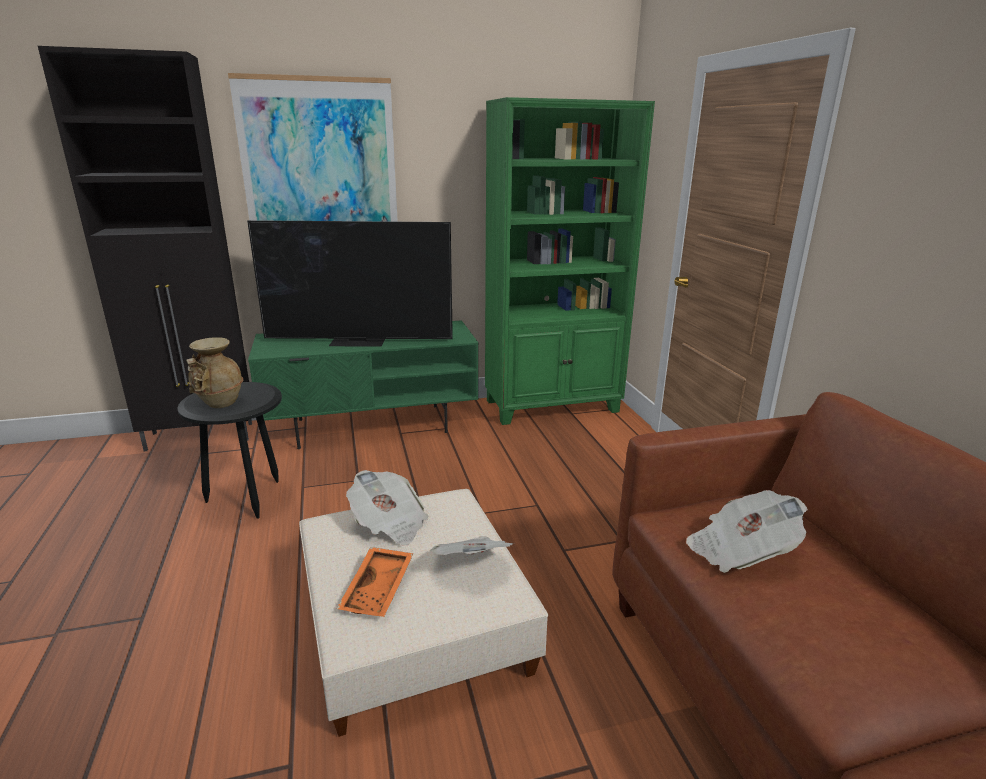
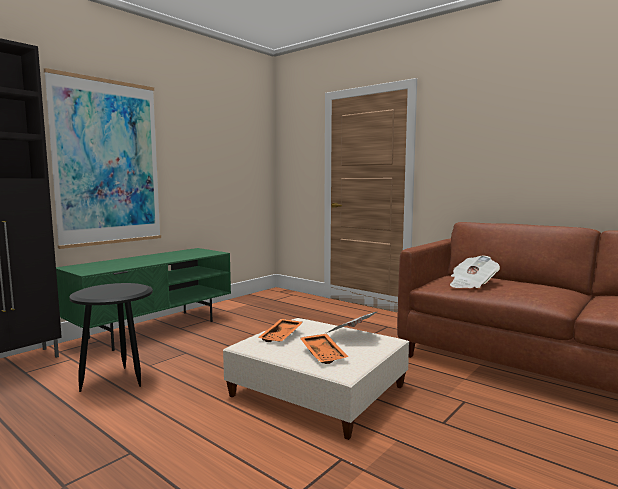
camera: 35 degrees left, 15 degrees down
(219, 404) = (110, 293): beige vase -> none
(359, 341) = (149, 260): television -> none
(389, 524) = (282, 336): newspaper -> orange tray
(553, 406) = (260, 299): green bookcase -> none

